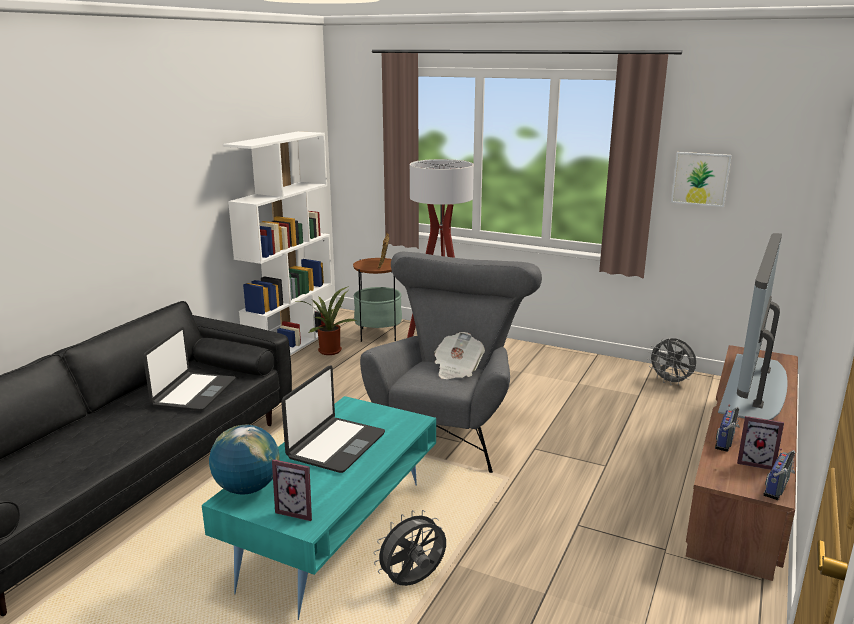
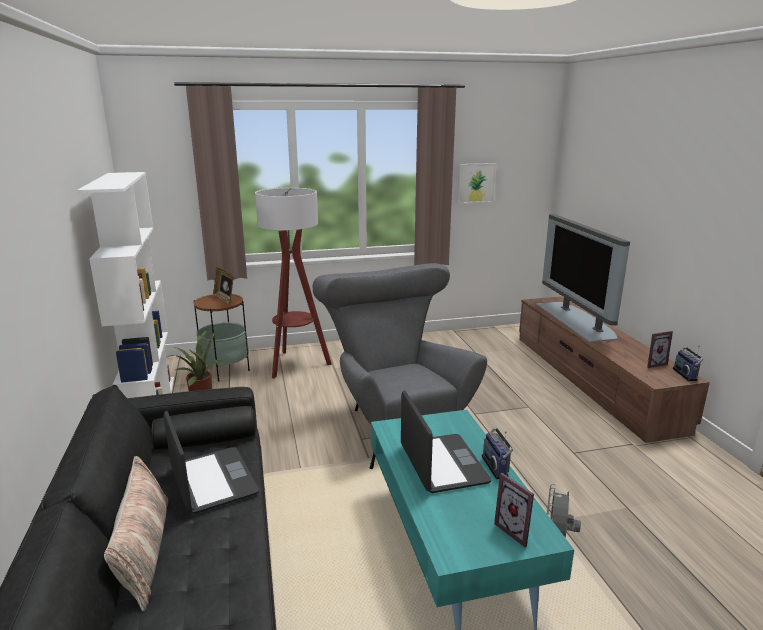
camera: 40 degrees left, 0 degrees up
(105, 414) = (144, 551): none -> pillow
(247, 488) = (447, 537): globe -> none
(298, 510) = (517, 530): picture frame -> picture frame turned 75 degrees clockwise
(457, 369) = (411, 368): newspaper -> none
(670, 382) = (479, 338): grey fan -> none
(726, 442) = (622, 358): radio -> radio (496, 466)

